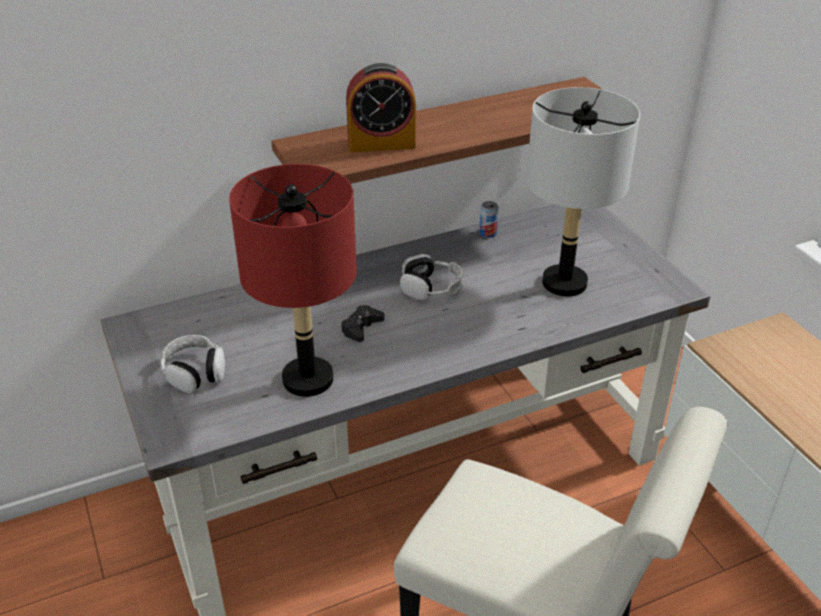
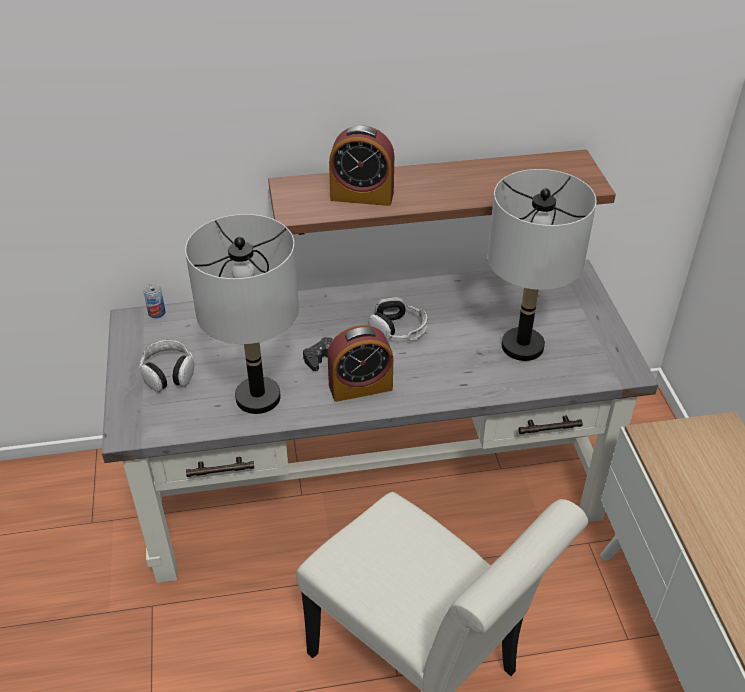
camera: 15 degrees right, 5 degrees up
(308, 380) = (258, 398): red table lamp -> grey table lamp
(415, 349) = (360, 387): none -> alarm clock
(488, 233) = (472, 283): can -> can (157, 313)

